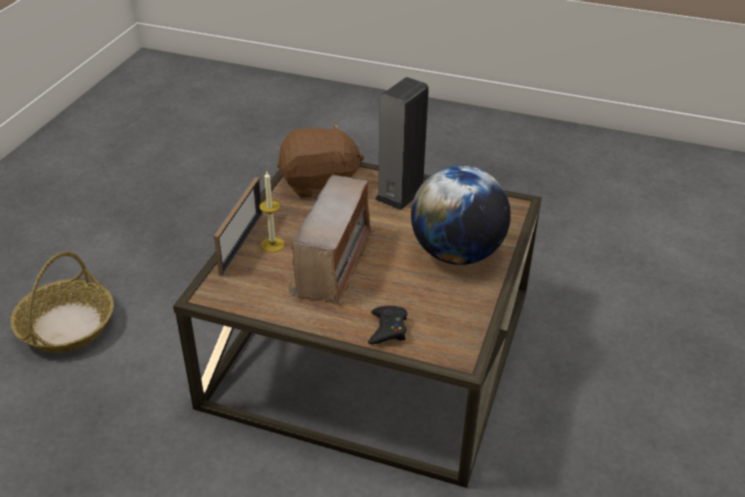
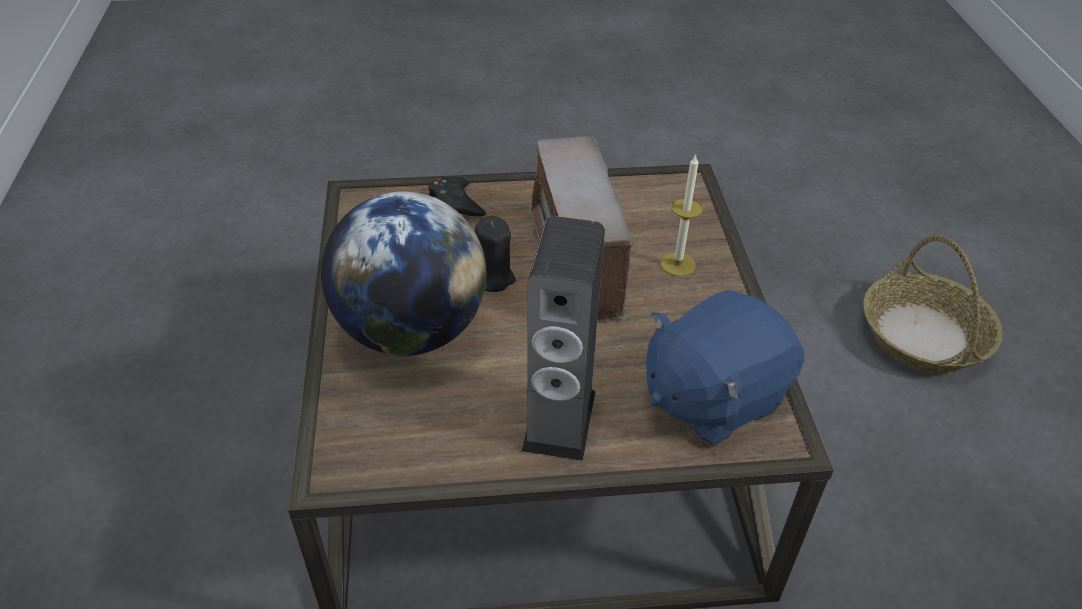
camera: 155 degrees right, 5 degrees up
(241, 243) = (717, 251): picture frame -> none
(319, 183) = (712, 397): brown plush toy -> blue plush toy
(392, 269) = (493, 278): none -> black candle

